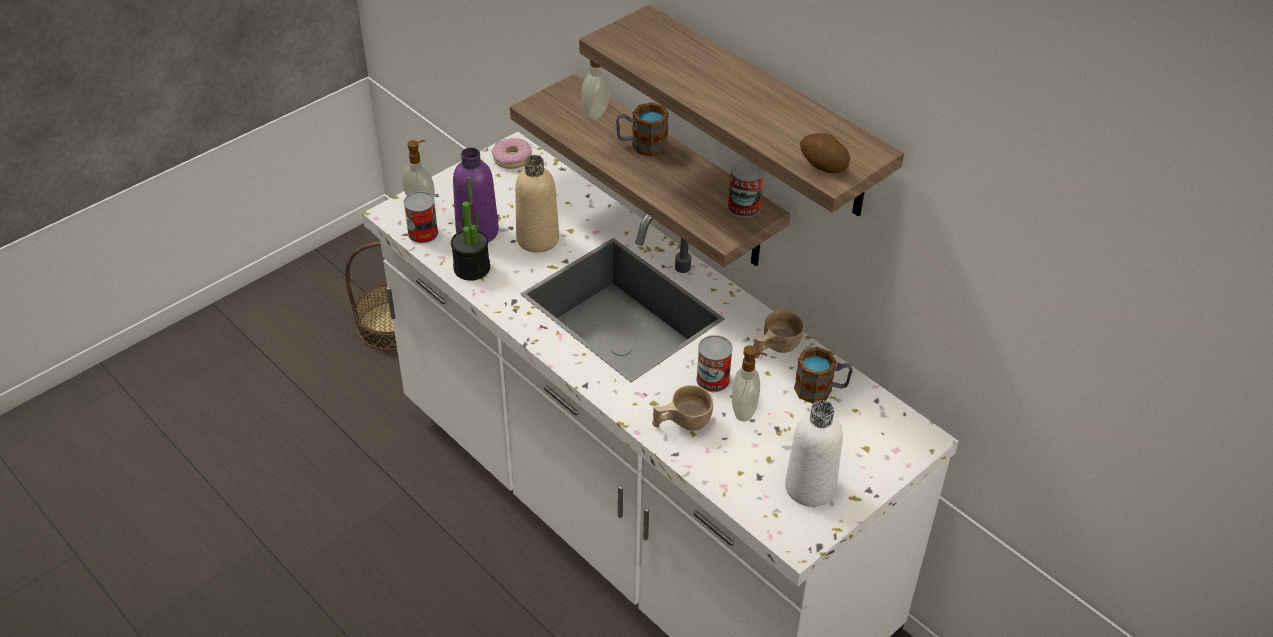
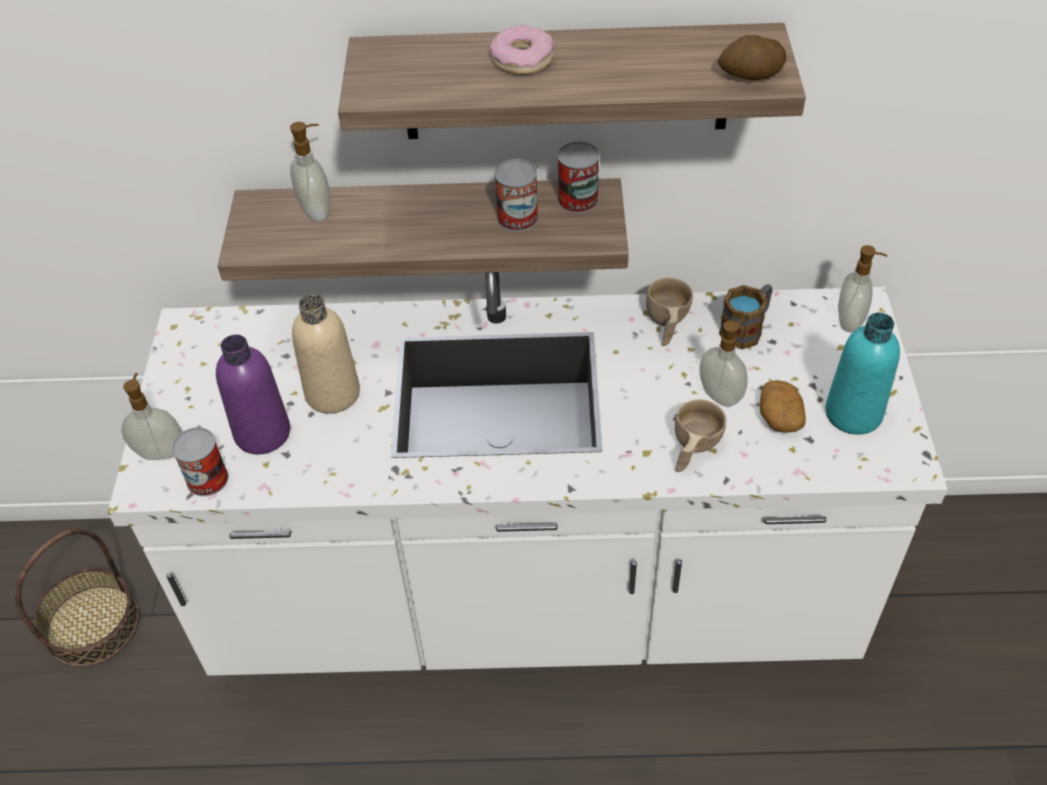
camera: 45 degrees left, 5 degrees up
(472, 268) = (309, 472): potted plant -> none
(512, 159) = (195, 337): donut -> donut (522, 60)
(641, 145) = (406, 210): mug -> none
(713, 379) = (660, 391): can -> can (517, 217)
(760, 450) = (779, 417): none -> potato
(810, 487) = (853, 413): white bottle -> turquoise bottle
(898, 440) = (851, 321): none -> soap dispenser

